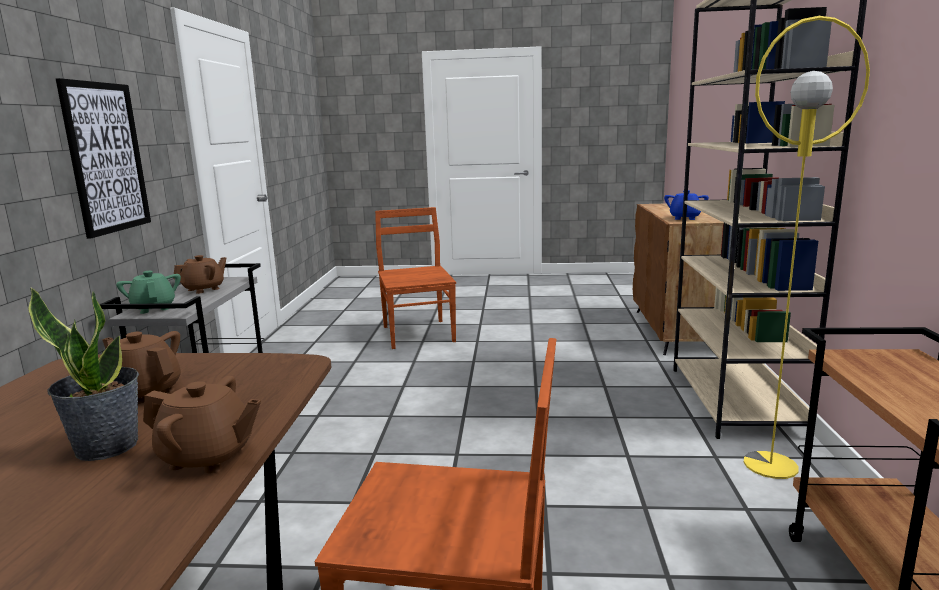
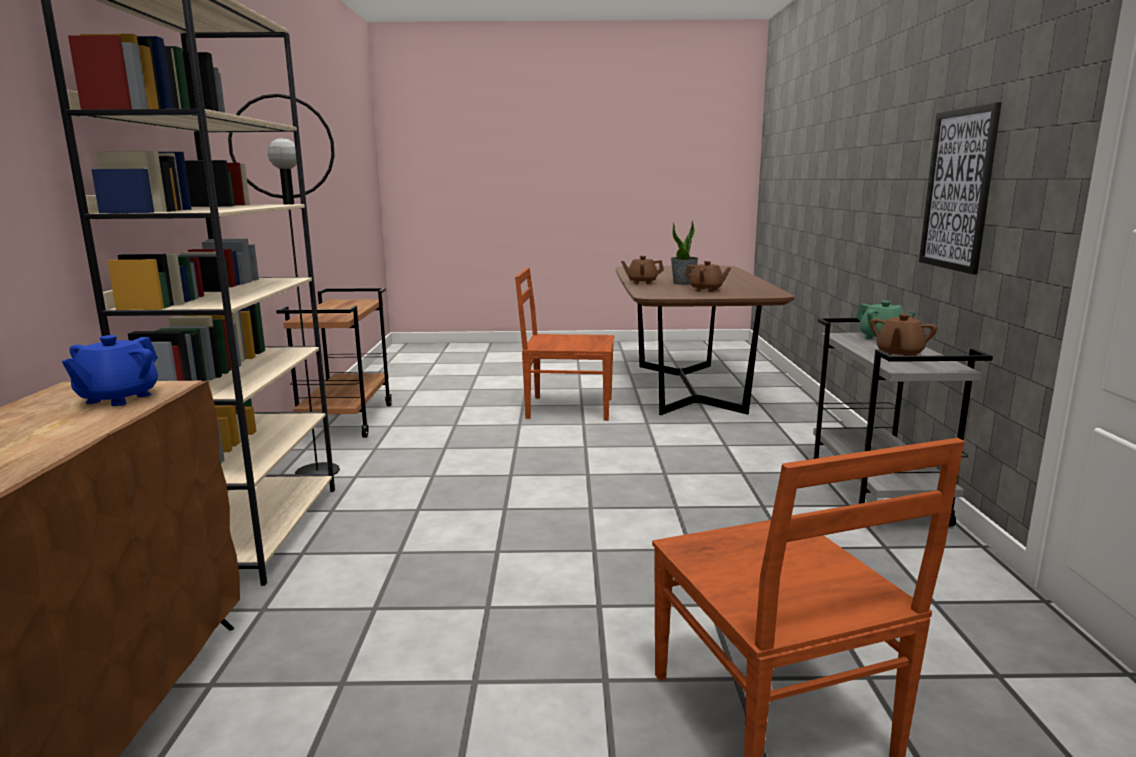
camera: 175 degrees right, 0 degrees up
(770, 465) = (317, 472): yellow floor lamp -> black floor lamp

